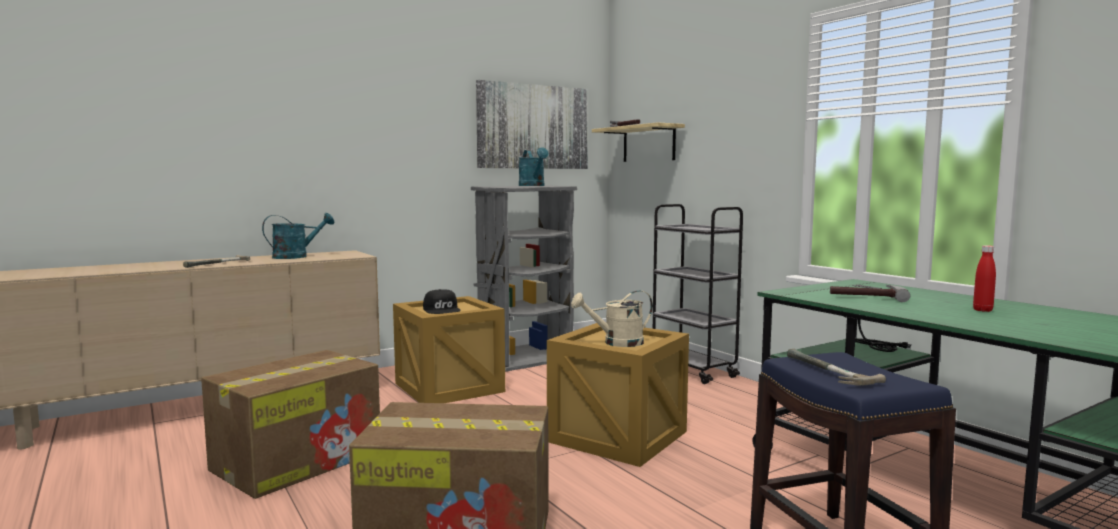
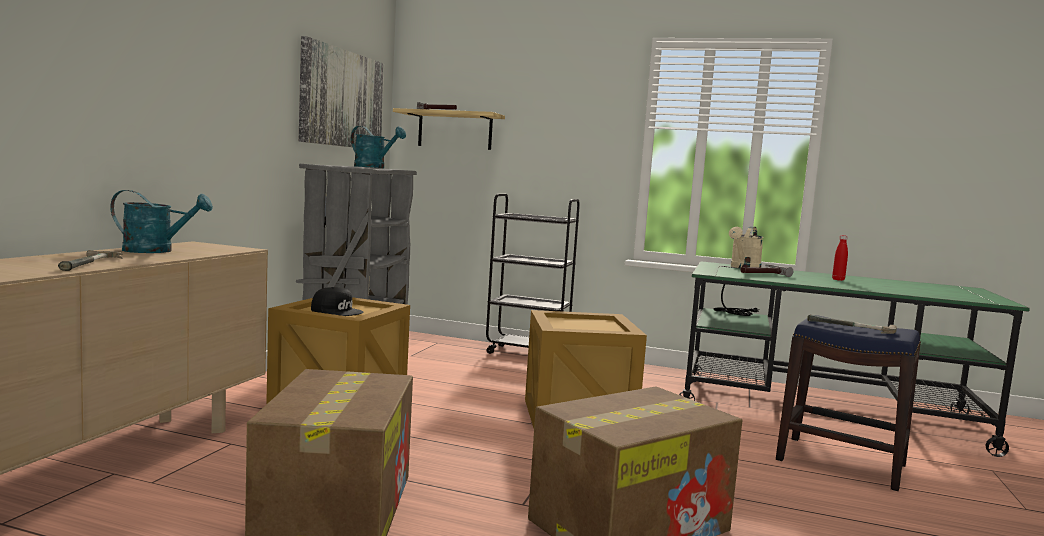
camera: 40 degrees left, 0 degrees up
(296, 256) = (157, 251): turquoise watering can -> turquoise watering can turned 75 degrees clockwise
(616, 343) = (588, 327): beige watering can -> beige watering can (743, 267)

